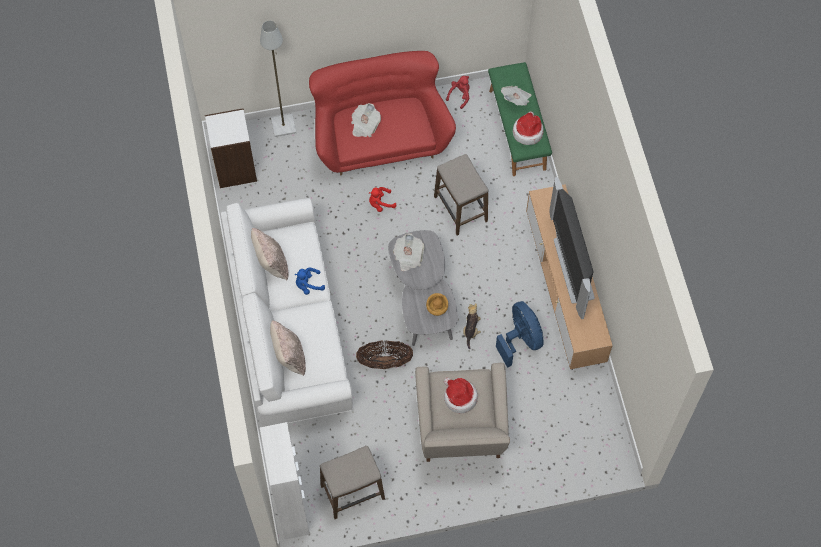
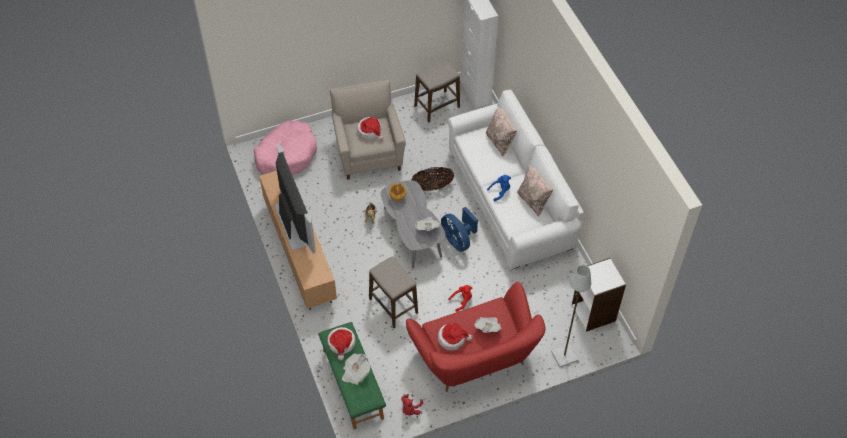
camera: 170 degrees right, 10 degrees down
(406, 119) = (452, 339): none -> hat
(520, 340) = (331, 214): blue fan -> blue fan (458, 240)
(572, 440) = (286, 155): none -> pink dog bed

